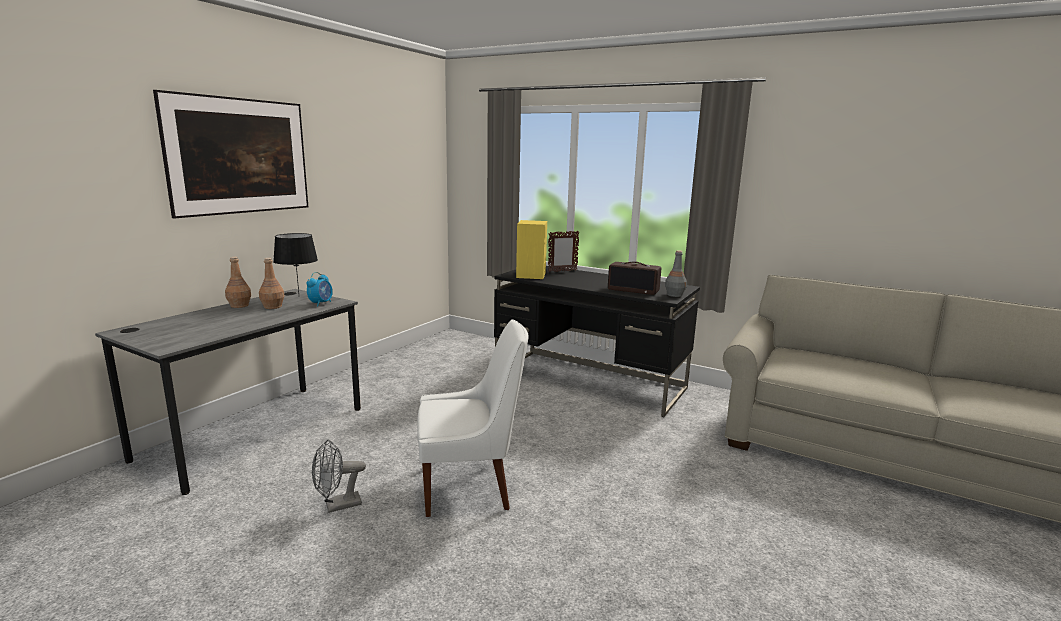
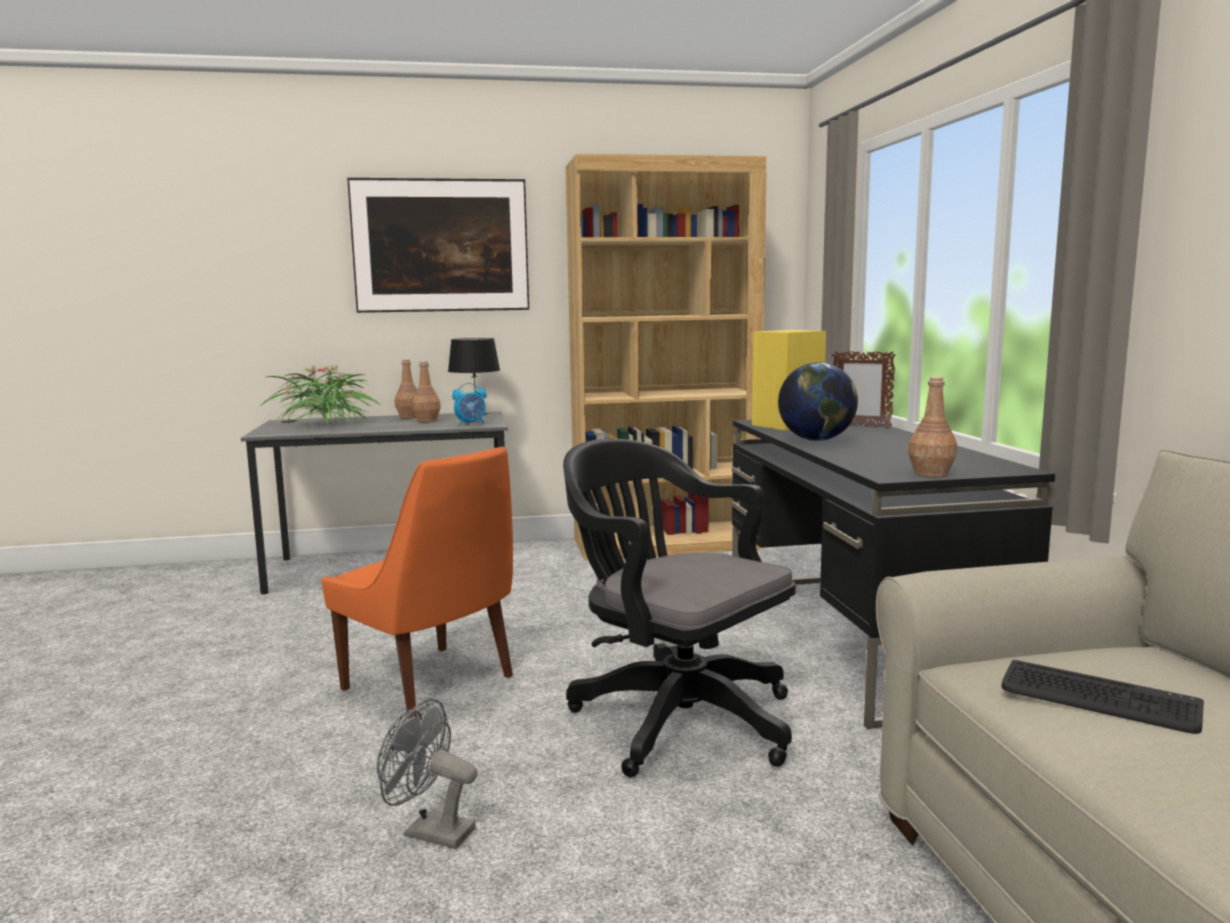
camera: 50 degrees right, 5 degrees down
(193, 327) = (326, 425): none -> potted plant
(337, 506) = (312, 647): grey fan -> grey fan (429, 831)
(408, 359) = (665, 544): none -> brown bookcase
(470, 487) = (432, 685): white chair -> orange chair
(577, 283) = (816, 440): none -> globe
(602, 445) = (674, 717): none -> black office chair
(634, 290) = (879, 458): radio -> none
(674, 295) = (931, 474): grey bottle -> brown bottle
(824, 370) = (1098, 699): none -> keyboard

